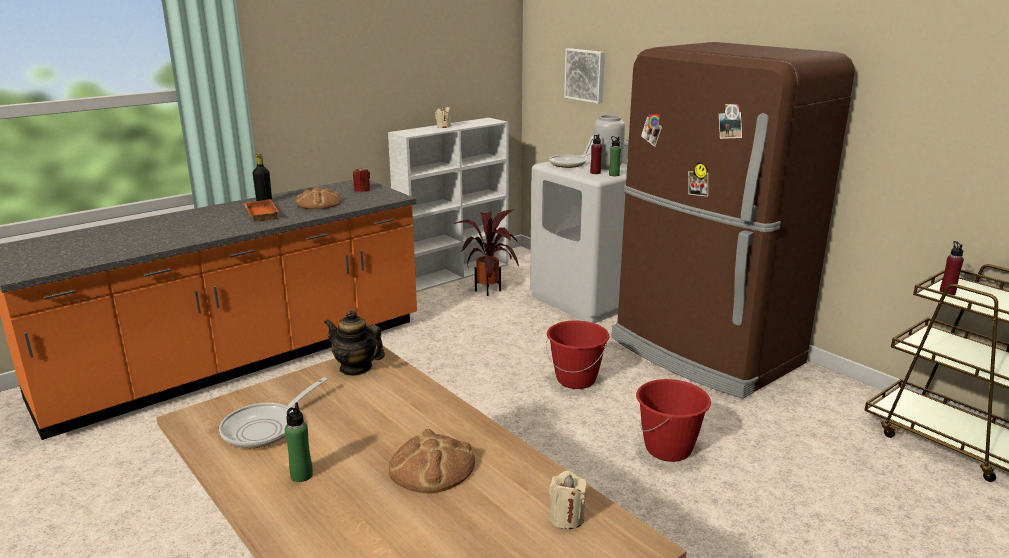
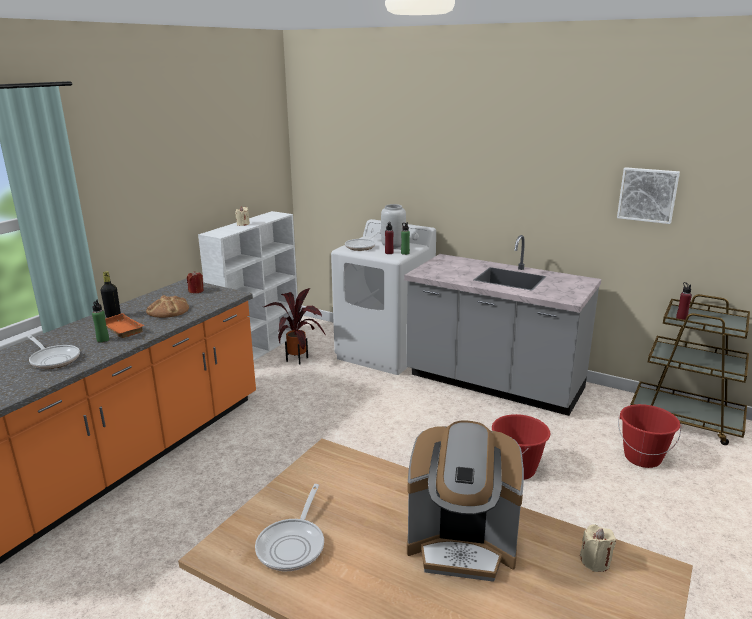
camera: 20 degrees left, 0 degrees up
(180, 231) = (54, 359): none -> frying pan
(301, 475) = (364, 583): green bottle -> green bottle (103, 340)
(355, 368) = (322, 467): teapot -> none
(431, 467) = (462, 545): bread -> coffee machine
(576, 379) = (415, 425): red bucket -> red bucket (642, 458)
(586, 75) = (355, 171): picture -> picture (647, 194)
(704, 352) = (493, 383): brown fridge -> grey counter

